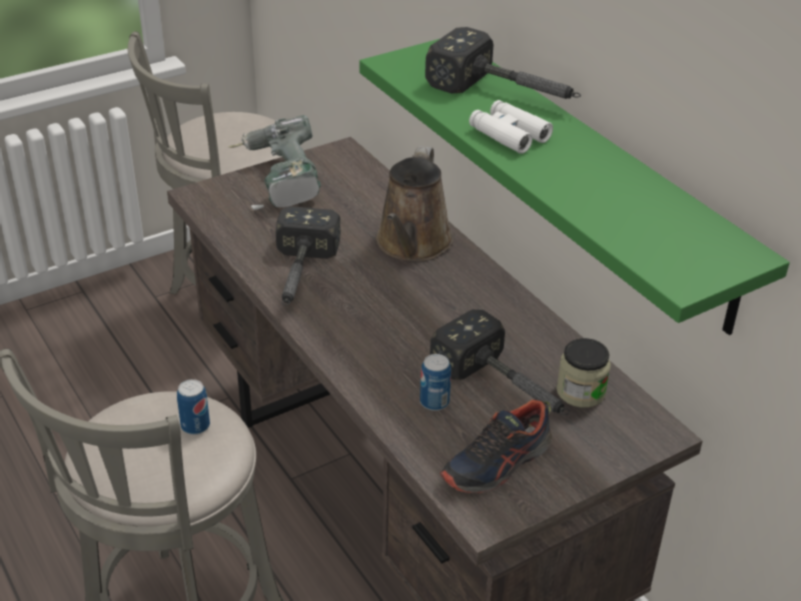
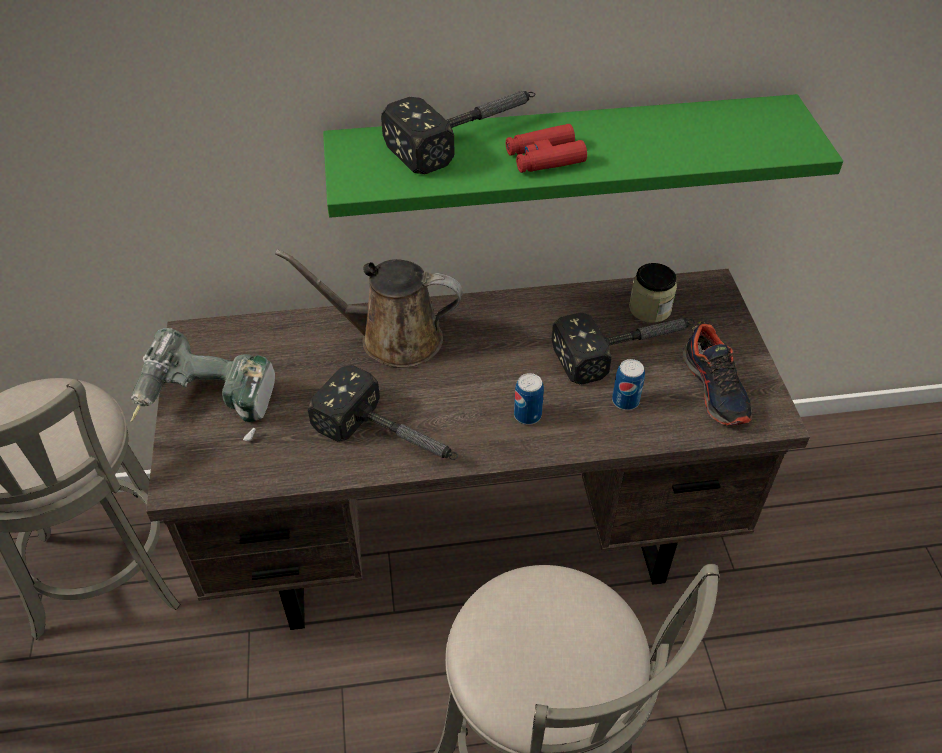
camera: 65 degrees left, 10 degrees up
(195, 426) = (536, 605): can -> can (527, 415)
(412, 244) = (392, 338): brown watering can -> brown watering can turned 150 degrees clockwise
(509, 134) = (544, 158): white binoculars -> red binoculars

